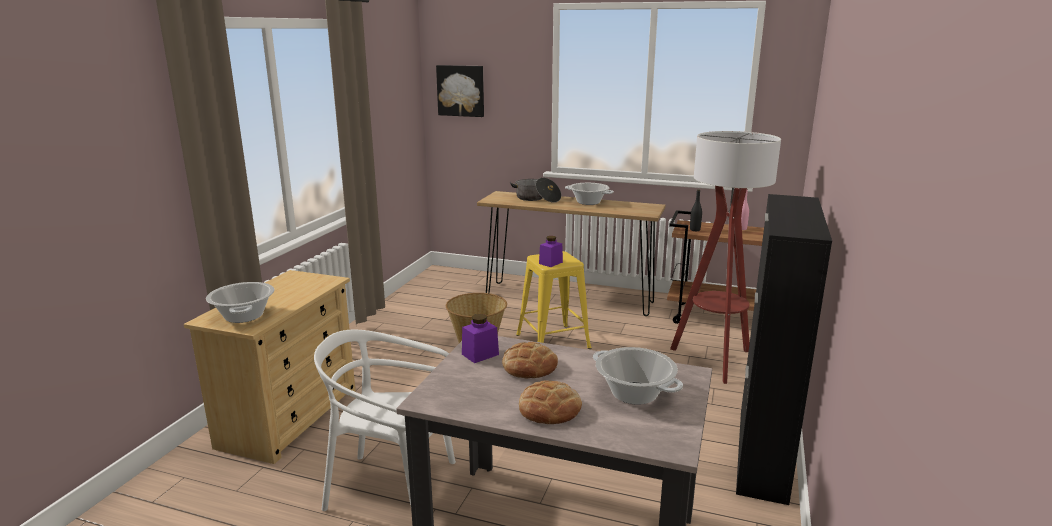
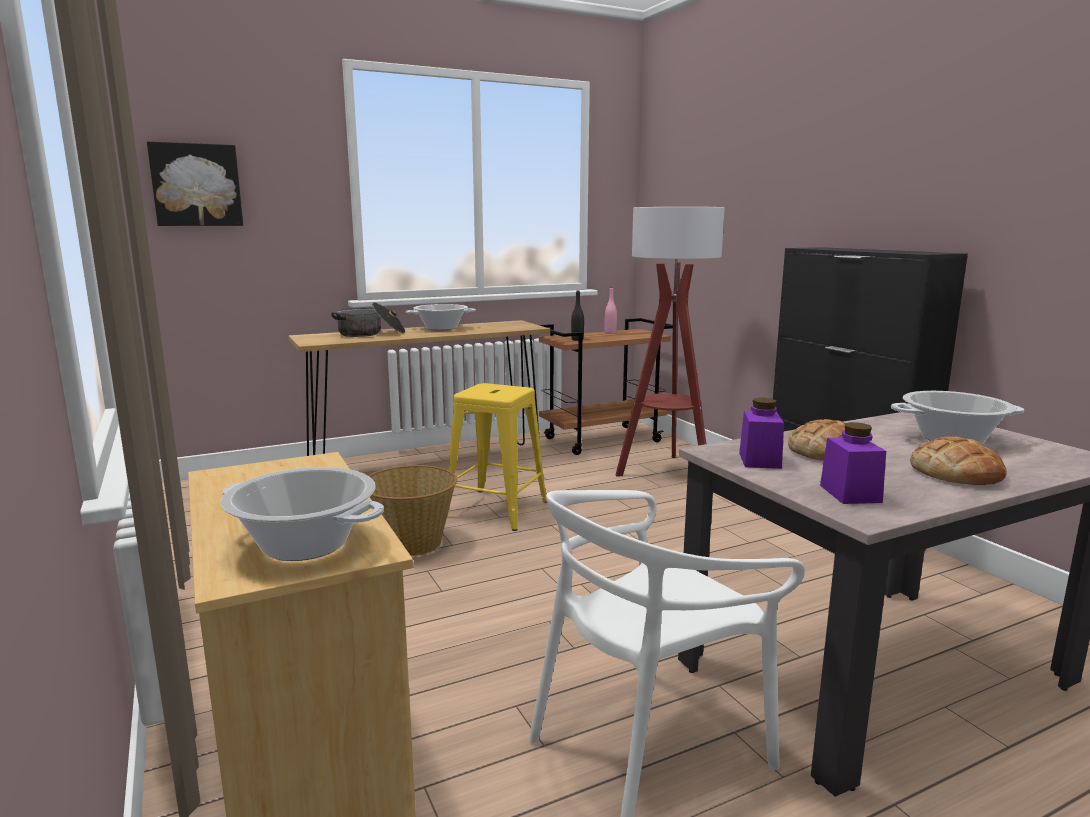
camera: 45 degrees left, 5 degrees down
(550, 263) = (500, 394): purple jar -> purple jar (850, 493)

